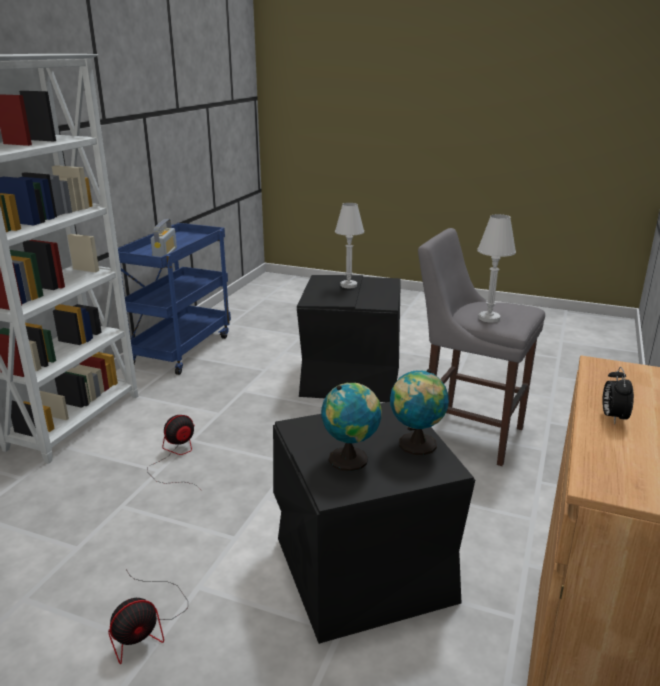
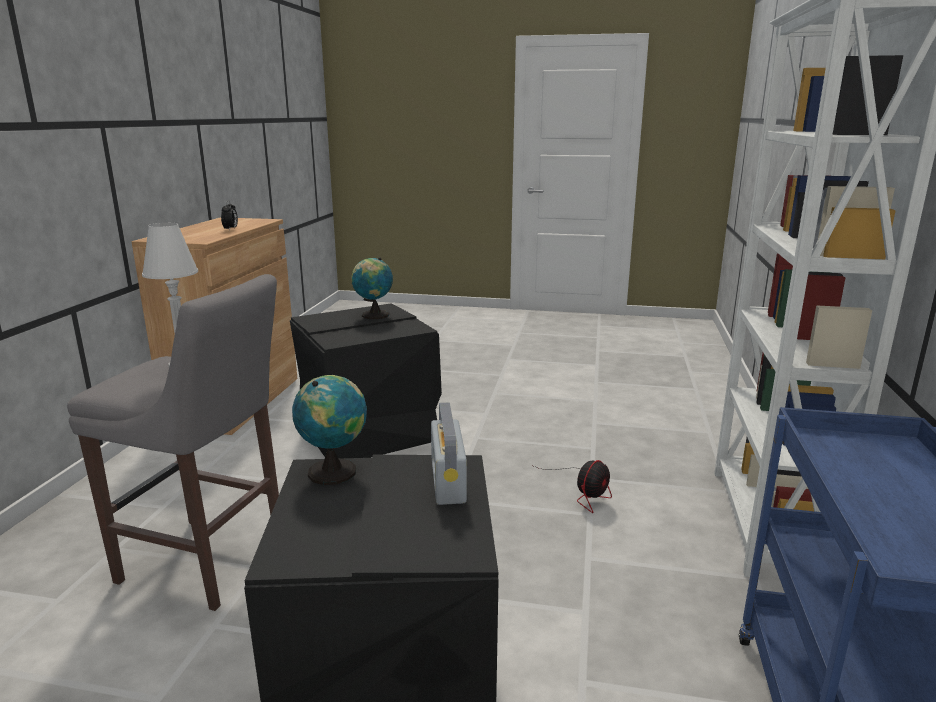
camera: 170 degrees right, 5 degrees down
(146, 625) = (505, 398): fan -> none
(165, 253) = (852, 466): radio -> radio (448, 481)
(348, 285) = (388, 517): white table lamp -> none
(415, 445) = (325, 322): globe -> globe (335, 470)

